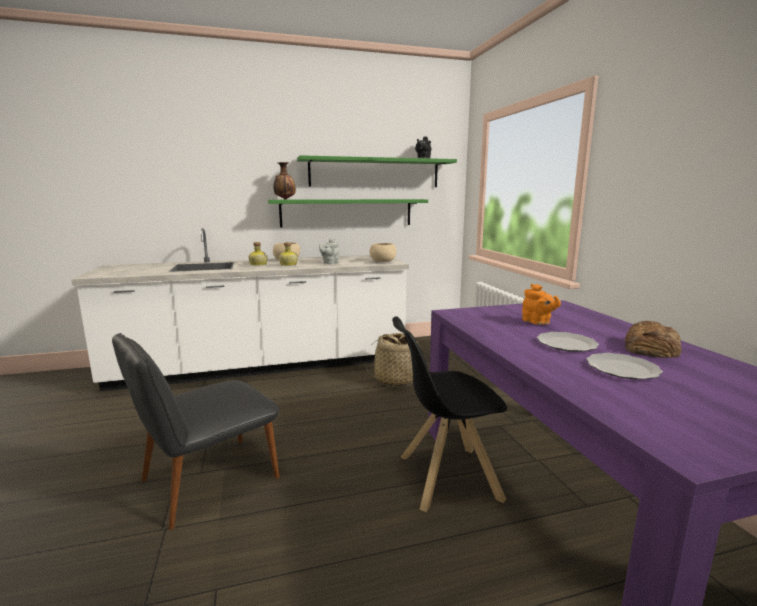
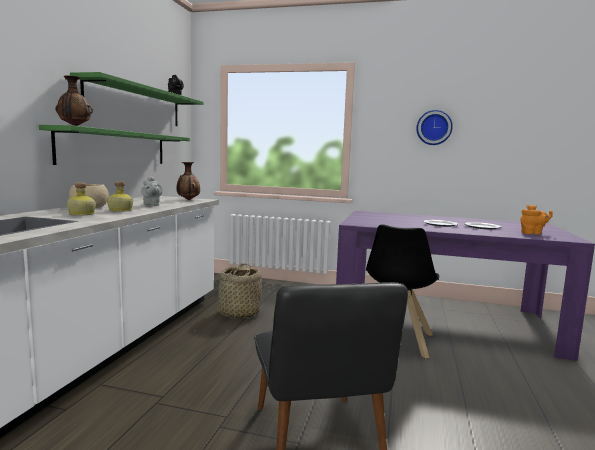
camera: 60 degrees left, 5 degrees down
(382, 261) = (188, 199): beige bowl -> vase
(537, 322) = (396, 220): orange teapot -> orange teapot (533, 233)
(650, 347) = (454, 220): bread -> none
(698, 169) = (434, 127): none -> wall clock

